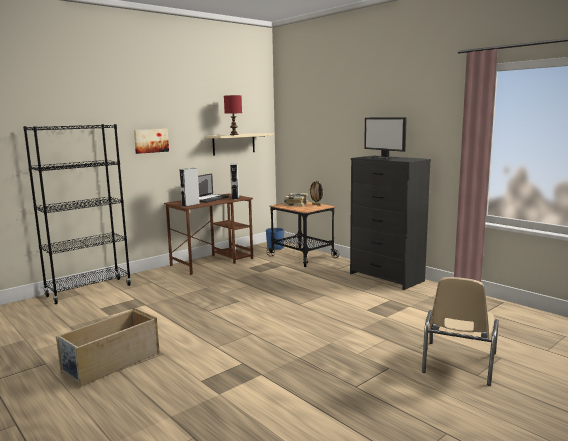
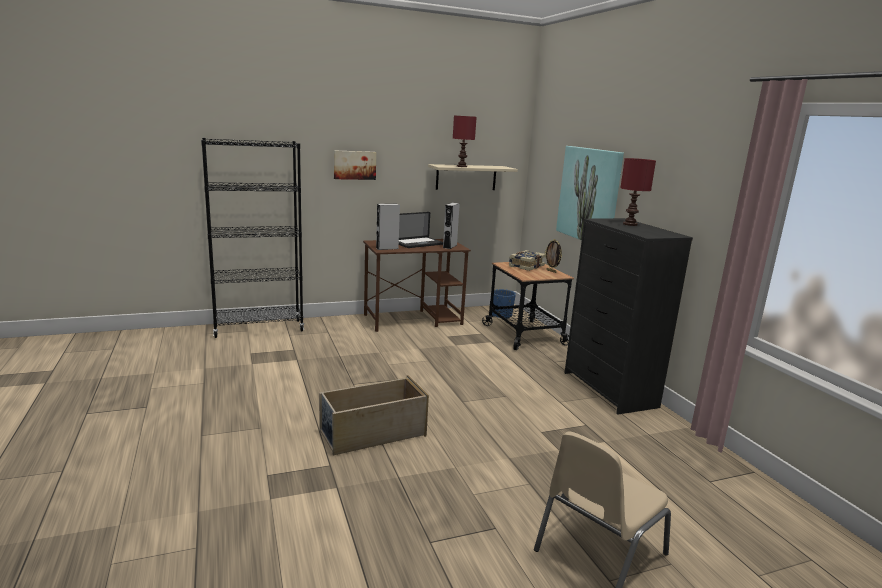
camera: 20 degrees right, 5 degrees up
(110, 363) = (202, 424): beige storage box -> beige storage box (372, 434)
(337, 144) = (589, 195): none -> picture
(384, 157) = (630, 224): monitor -> red table lamp

